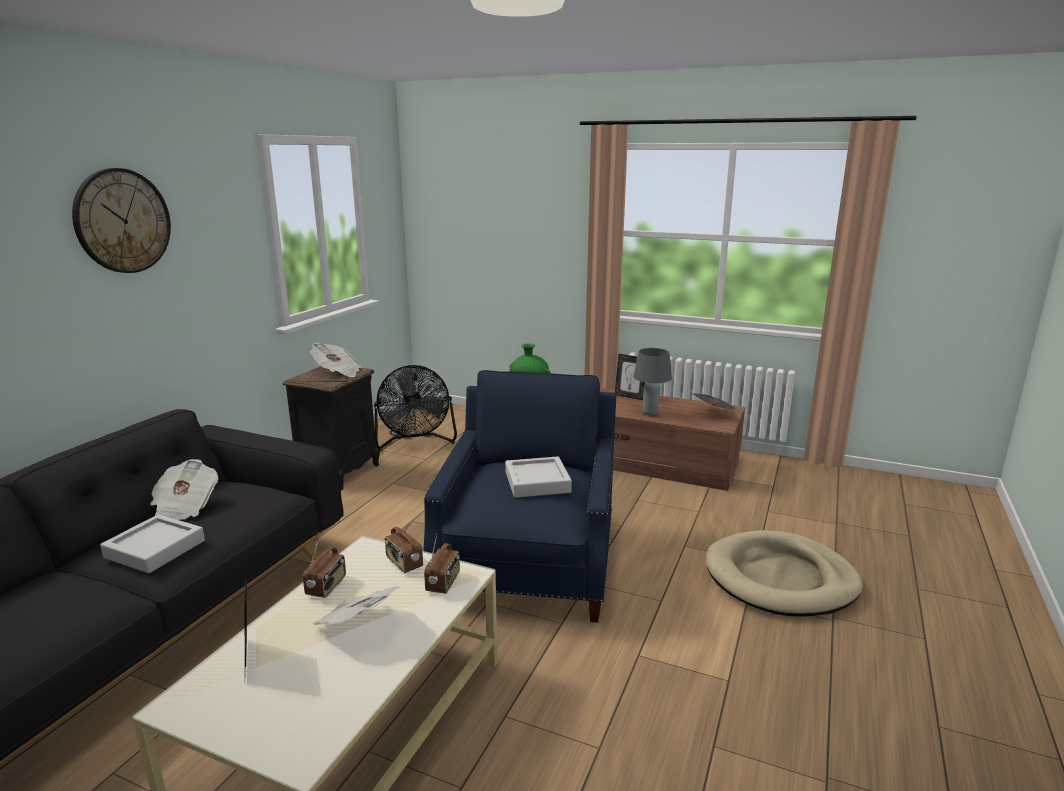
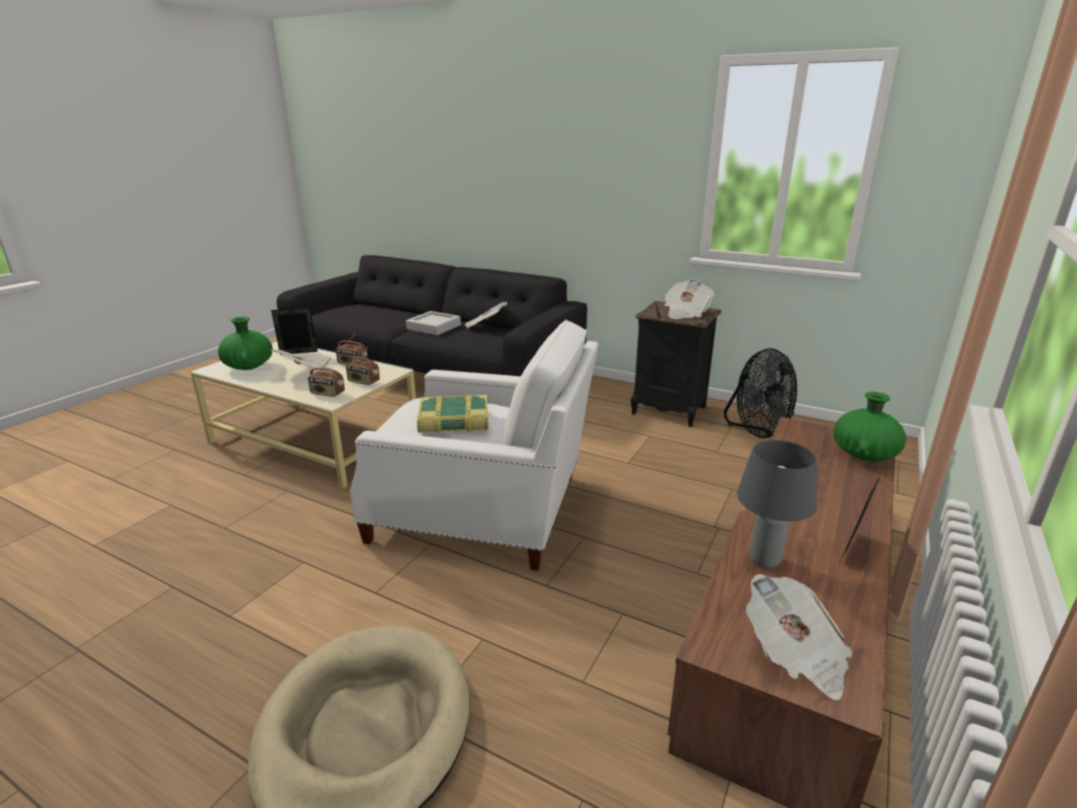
camera: 95 degrees right, 5 degrees up
(122, 221) = (567, 132): wall clock -> none
(305, 703) = (249, 366): none -> green vase
(404, 563) = (363, 382): radio -> radio turned 120 degrees counterclockwise
(528, 560) = (483, 509): blue armchair -> white armchair
(537, 482) = (454, 421): grey tray -> book

